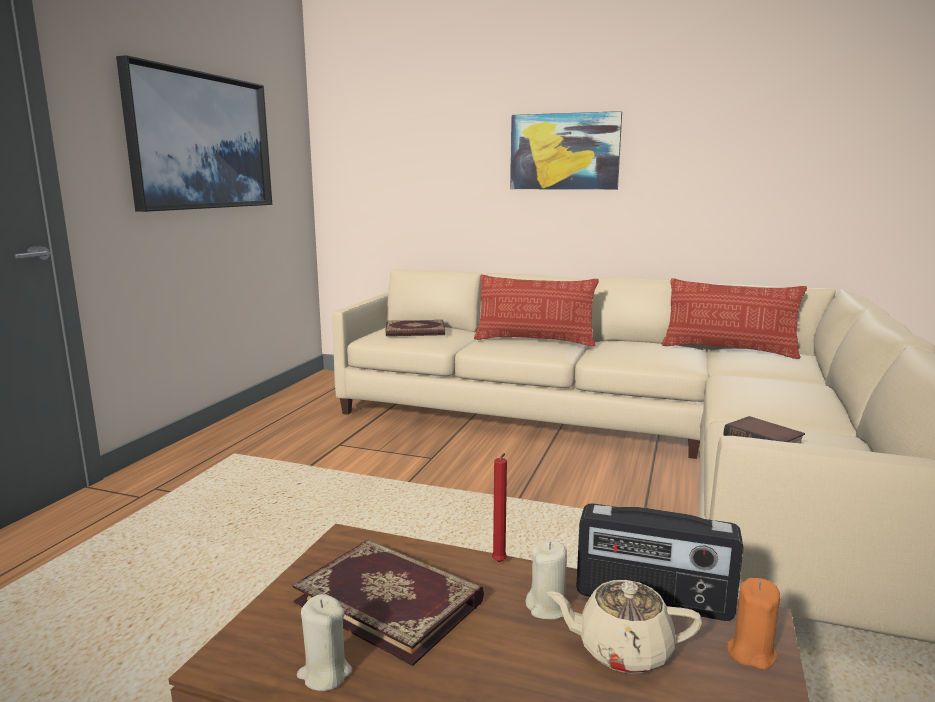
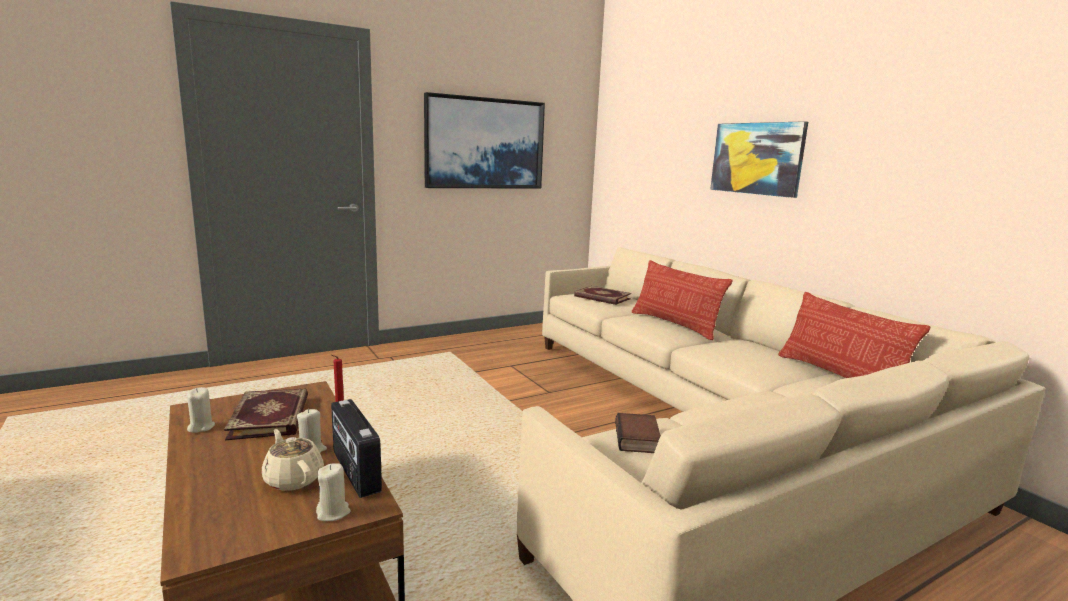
camera: 40 degrees right, 0 degrees up
(751, 652) = (333, 512): orange candle -> beige candle

